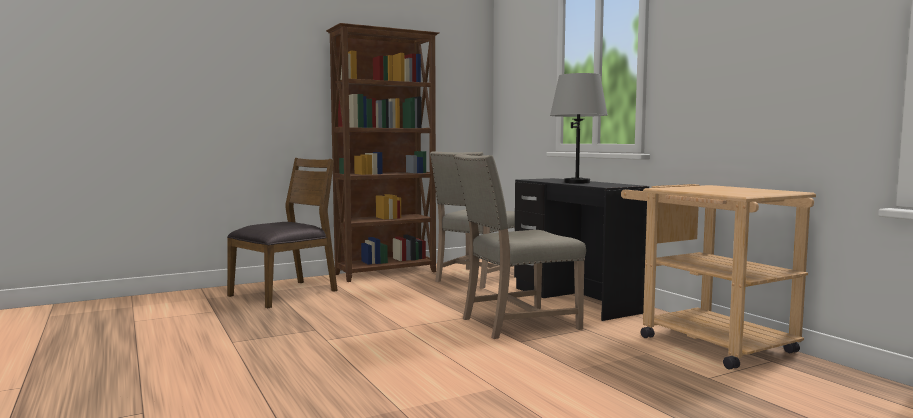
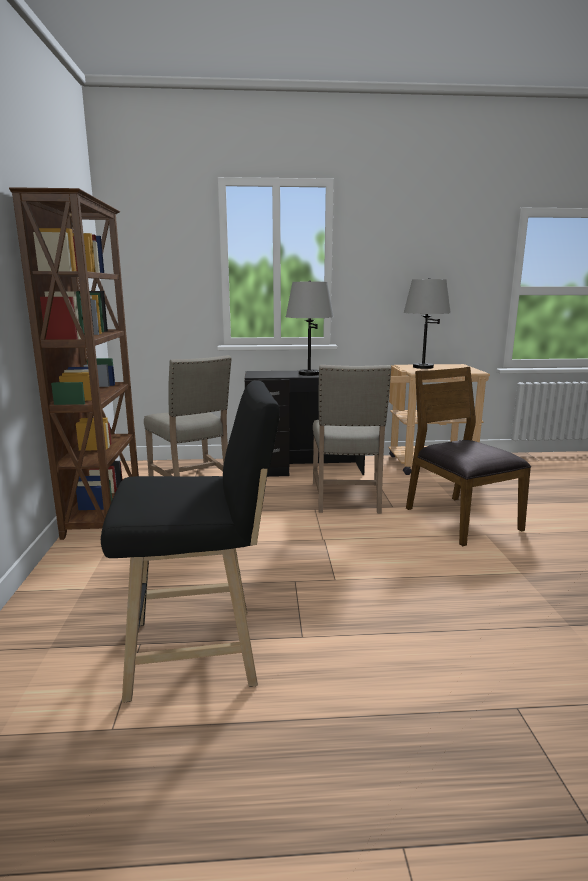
camera: 65 degrees left, 10 degrees up
(208, 323) = (202, 651): none -> black stool
(285, 293) = (112, 582): brown chair -> brown chair (460, 519)
(716, 188) = (422, 367): none -> grey table lamp

